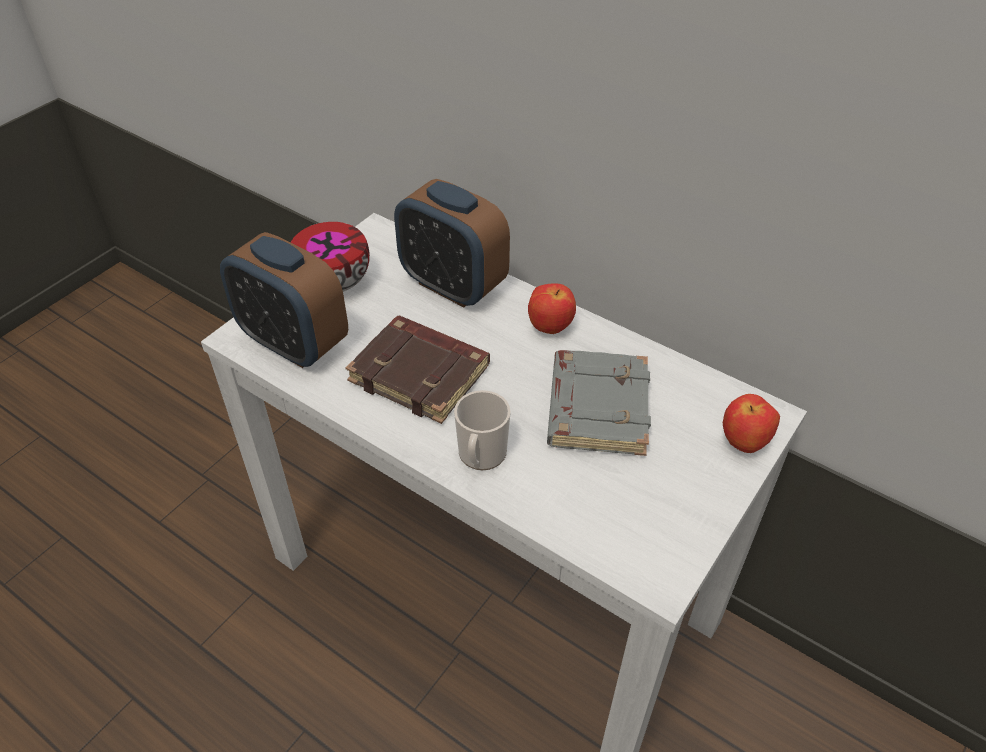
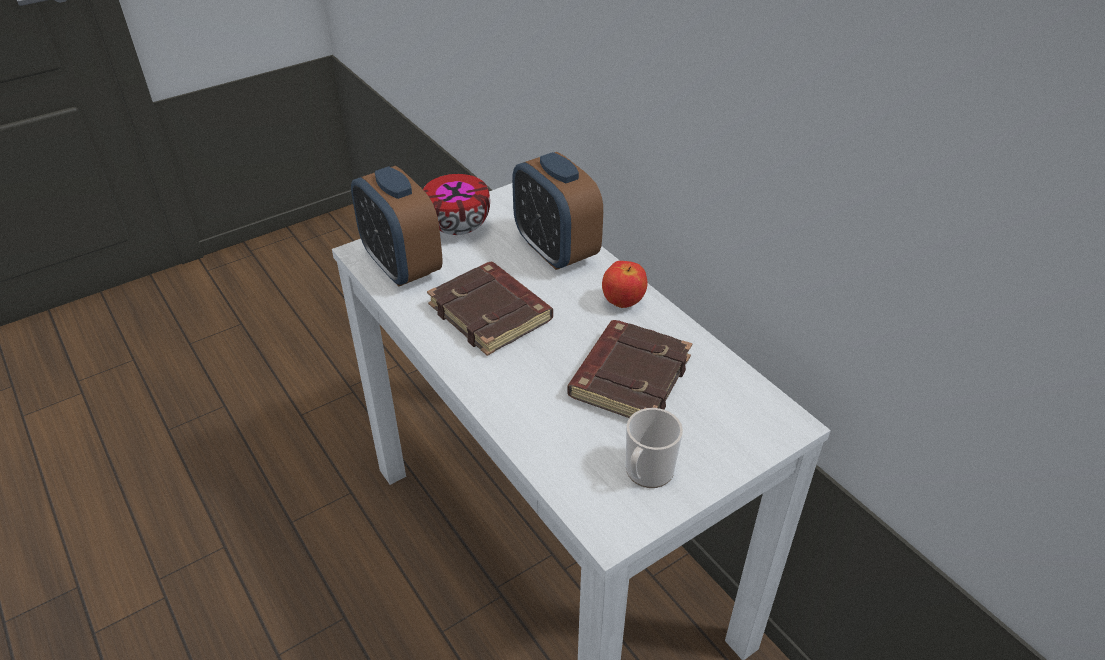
camera: 20 degrees right, 5 degrees down
(481, 456) = (507, 390): mug -> mug (646, 473)
(596, 407) = (629, 377): grey book -> brown book
(744, 443) = (752, 441): apple -> none

